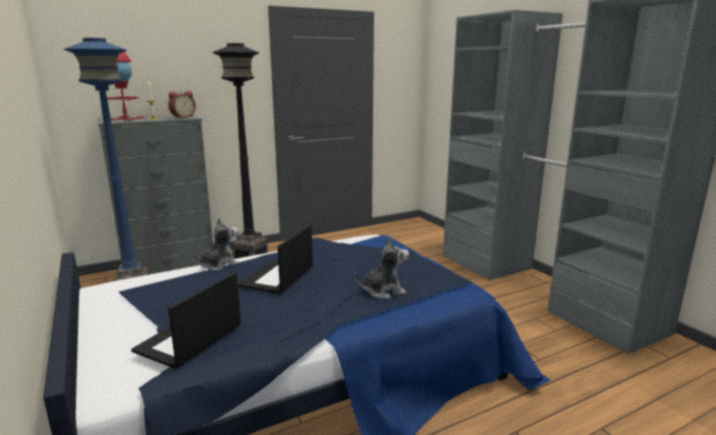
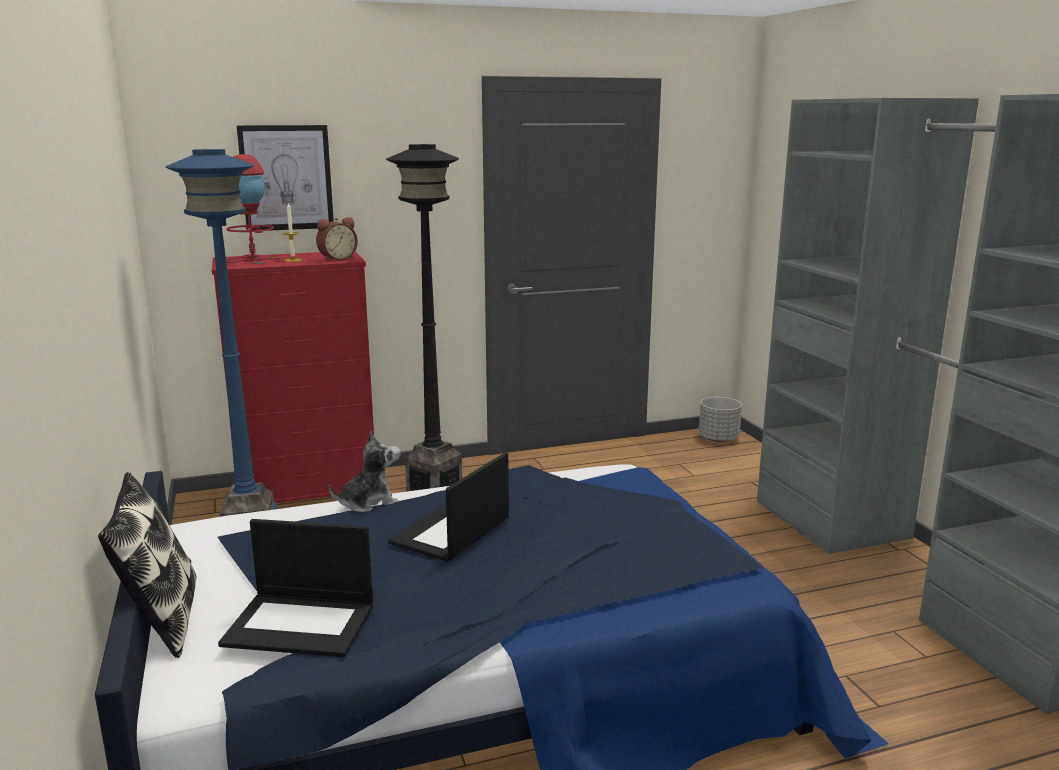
camera: 10 degrees right, 0 degrees up
(84, 347) = (161, 620): none -> pillow
(145, 67) = (286, 178): none -> picture
(170, 269) = (309, 493): grey dresser -> red dresser
(189, 339) = (302, 624): laptop -> laptop turned 120 degrees counterclockwise
(383, 291) = (609, 570): plush toy -> none
(413, 224) = (718, 439): none -> grey planter

